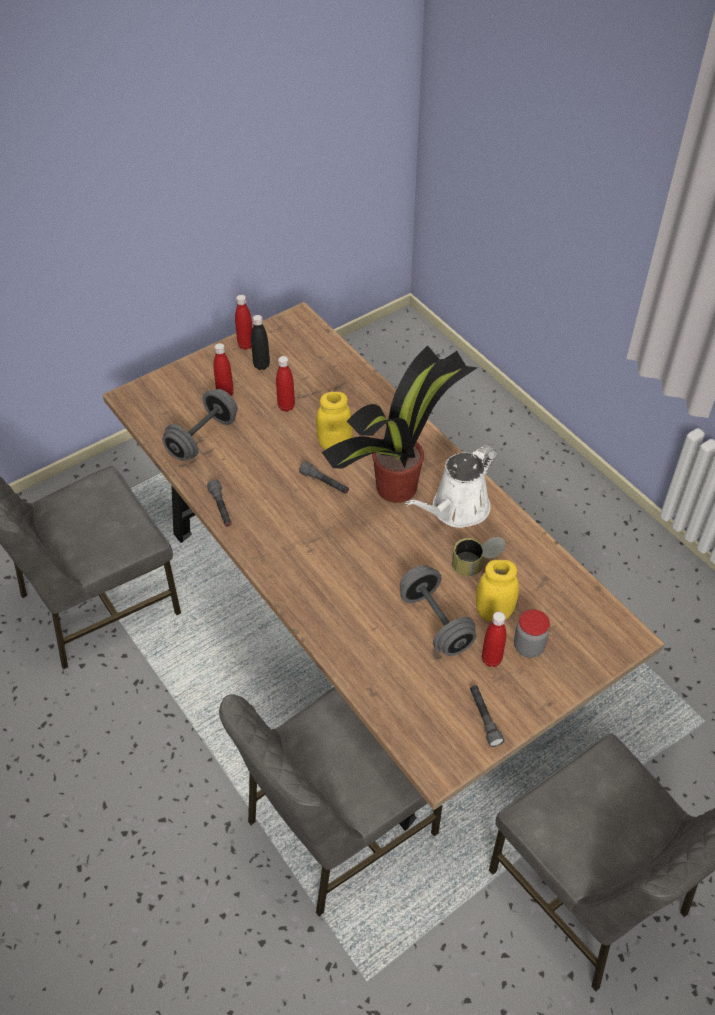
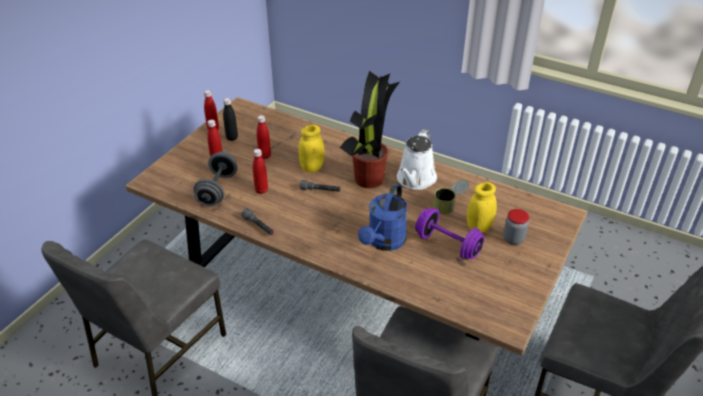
camera: 25 degrees left, 10 degrees down
(357, 588) = (384, 242): none -> blue watering can
(436, 622) = (448, 245): grey dumbbell -> purple dumbbell
(484, 718) = (517, 288): grey flashlight -> none
(491, 659) = (497, 254): red bottle -> red bottle (261, 190)

